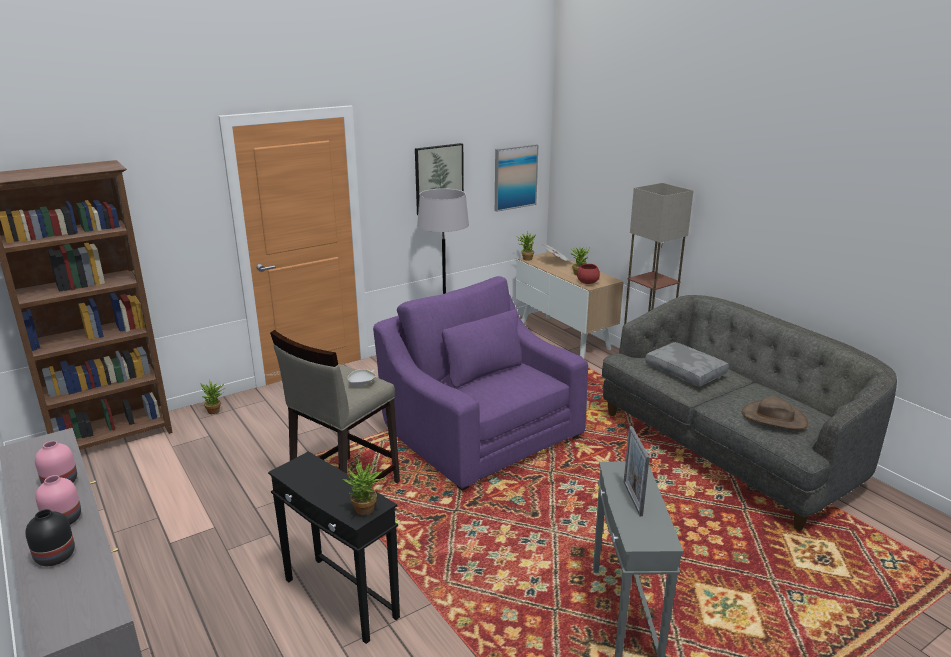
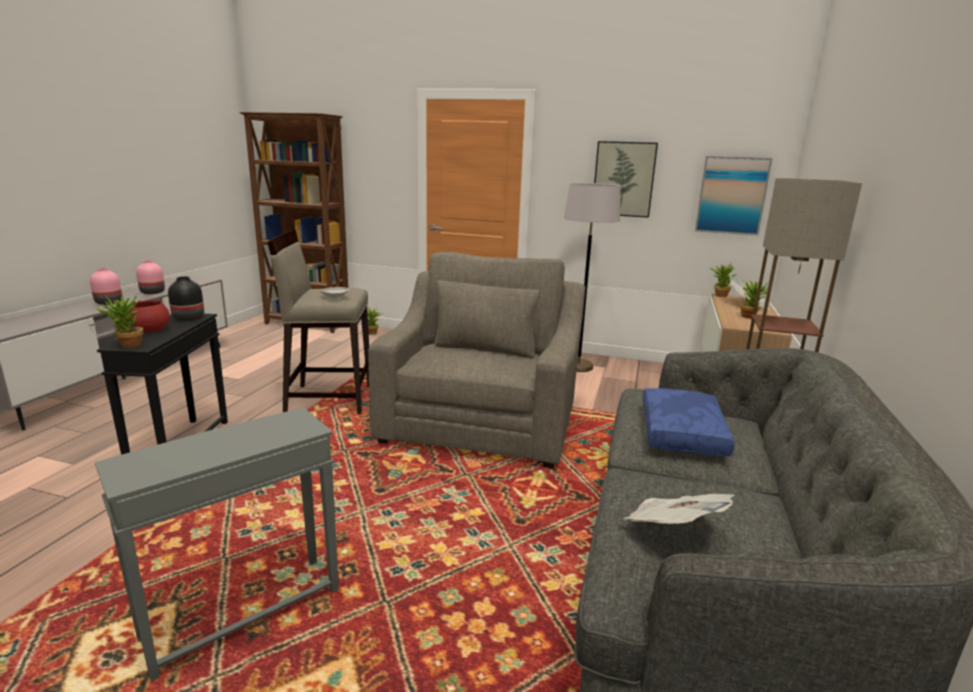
camera: 50 degrees right, 5 degrees down
(55, 556) = (65, 311): black vase -> black vase (189, 318)
(481, 433) = (481, 420): purple armchair -> grey armchair
(587, 282) = (738, 323): red bowl -> red bowl (151, 330)
(632, 498) = (227, 441): picture frame -> none
(686, 371) = (683, 433): grey pillow -> blue pillow
(774, 418) = (673, 529): brown hat -> newspaper

